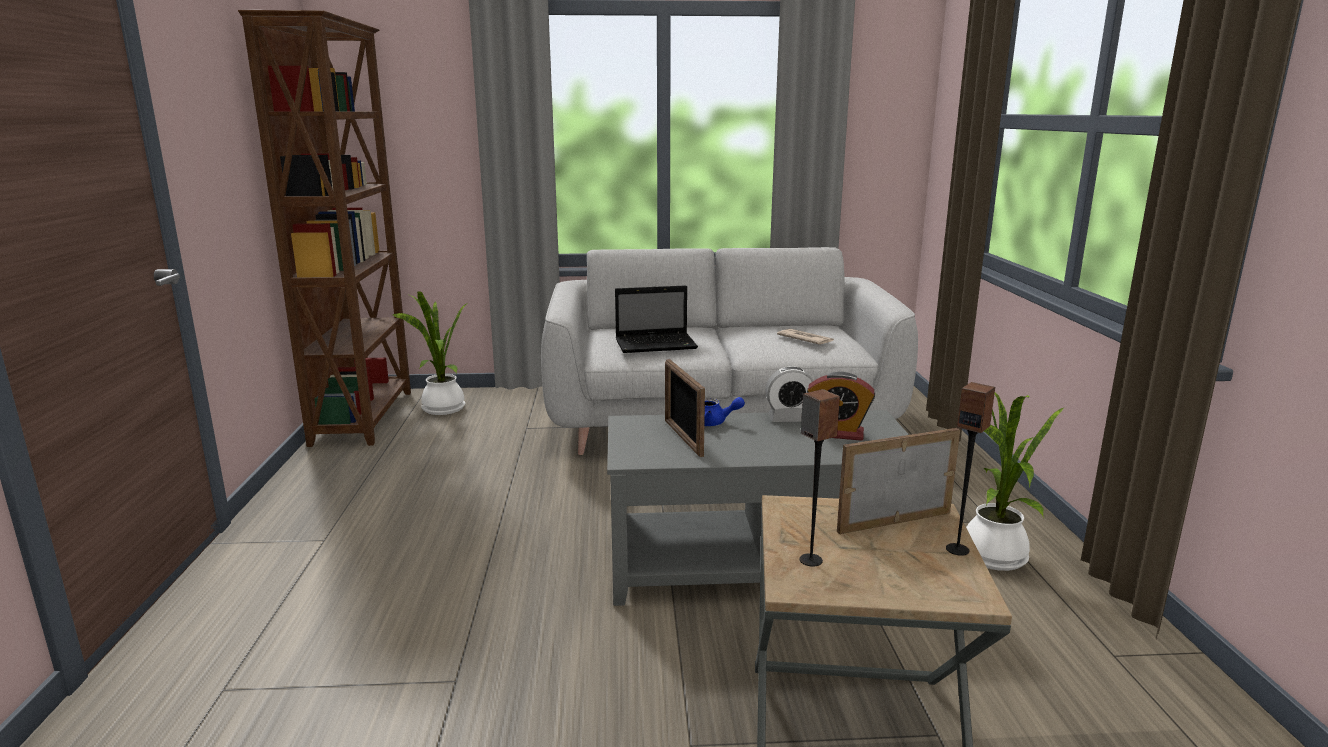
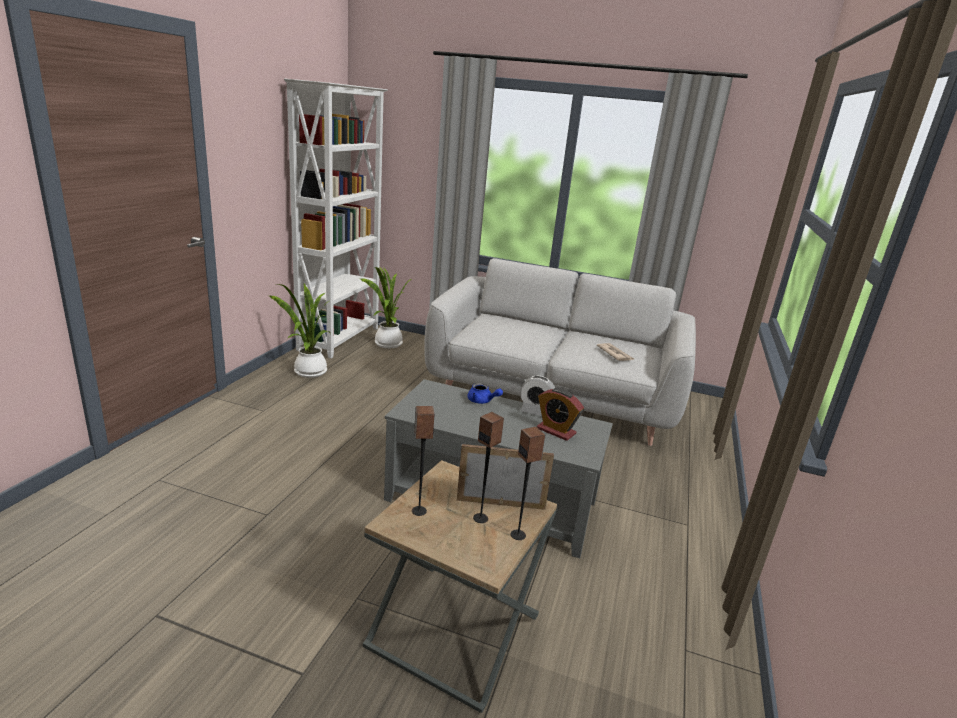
camera: 20 degrees right, 5 degrees up
(365, 417) = (340, 338): brown bookcase -> white bookcase
(657, 344) = (507, 335): laptop -> none
(683, 438) = (451, 407): picture frame -> none
(893, 545) = (481, 518): none -> speaker
(992, 559) = (661, 552): potted plant -> potted plant (308, 372)

